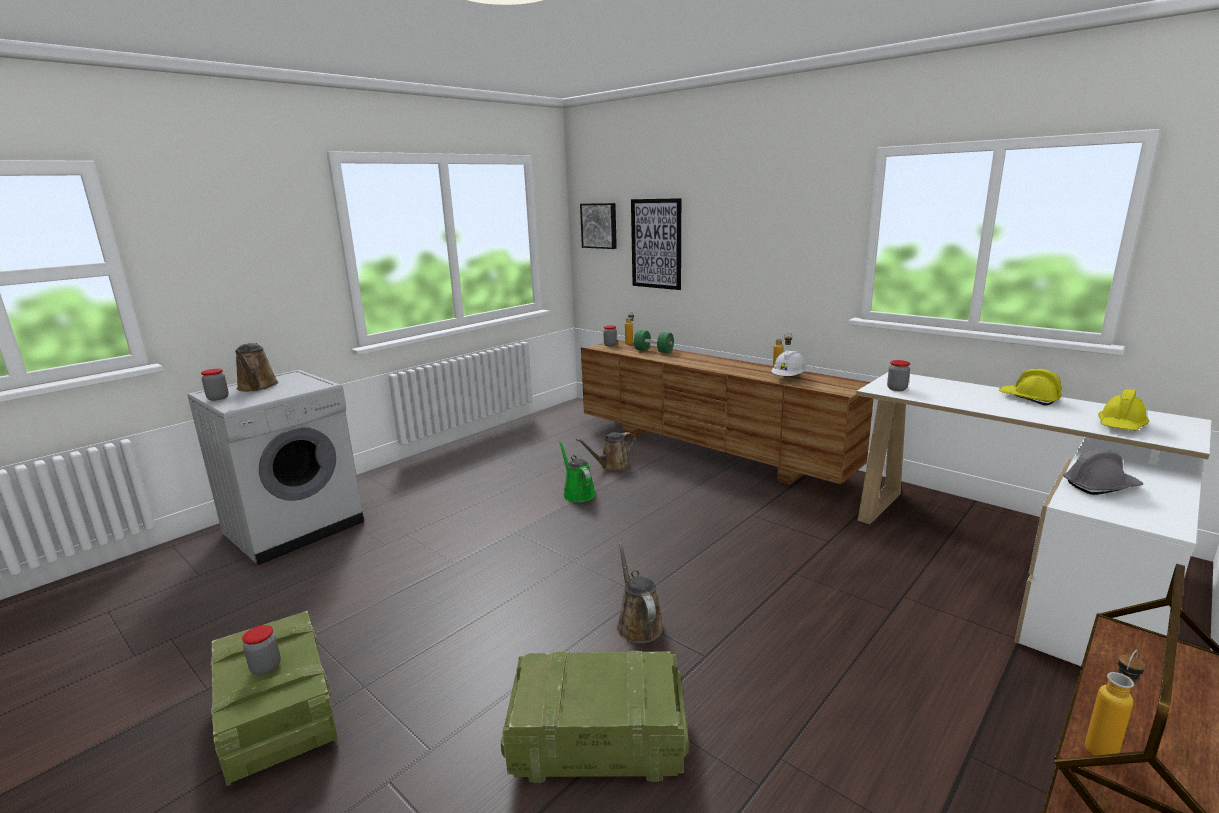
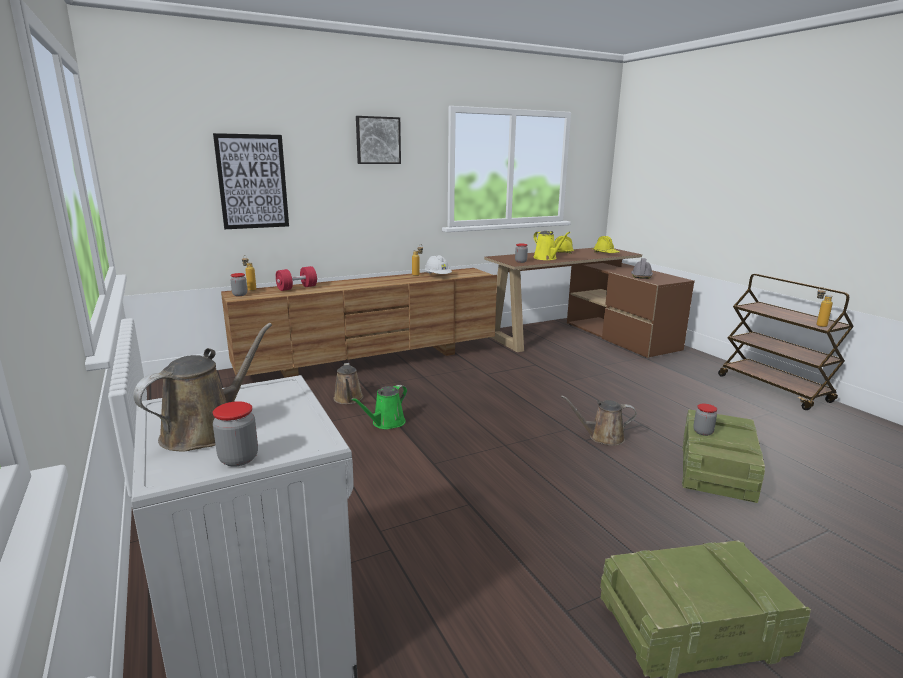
camera: 70 degrees left, 0 degrees up
(257, 387) = (206, 430): brown watering can -> brown watering can turned 60 degrees counterclockwise
(266, 667) = (708, 579): jar -> jar (703, 432)
(577, 493) = (386, 423): green watering can -> green watering can turned 45 degrees counterclockwise
(599, 225) = (161, 163): picture -> picture (378, 140)
(653, 351) = (297, 288): green dumbbell -> red dumbbell
(958, 397) = (546, 258): none -> yellow watering can
(1017, 562) = (581, 337): white desk -> brown desk

